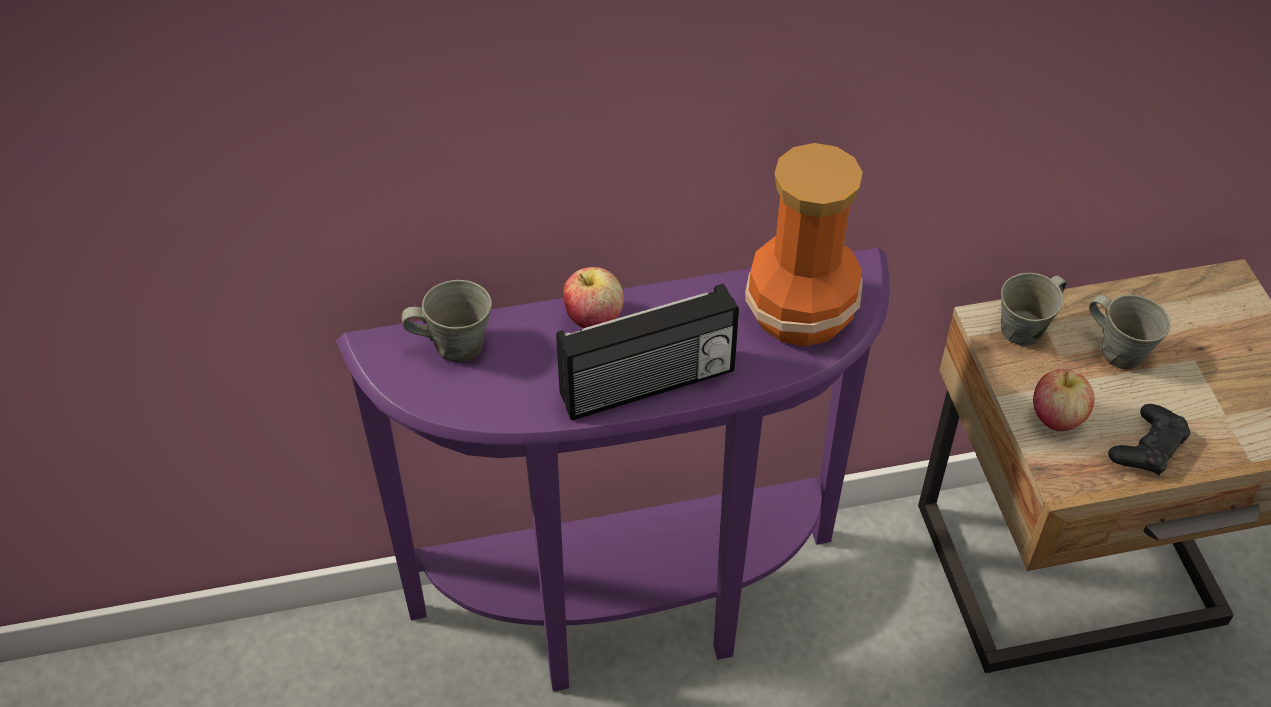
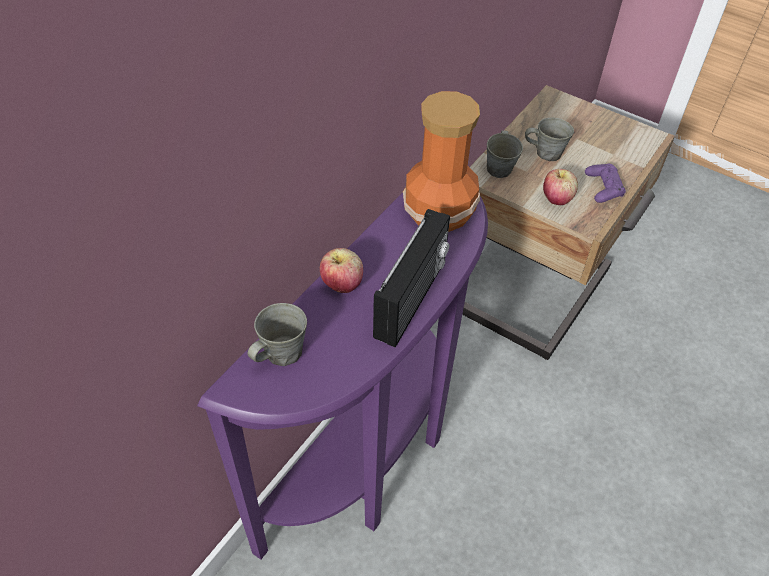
camera: 45 degrees left, 0 degrees up
(1148, 447) = (603, 187): black game controller -> purple game controller

